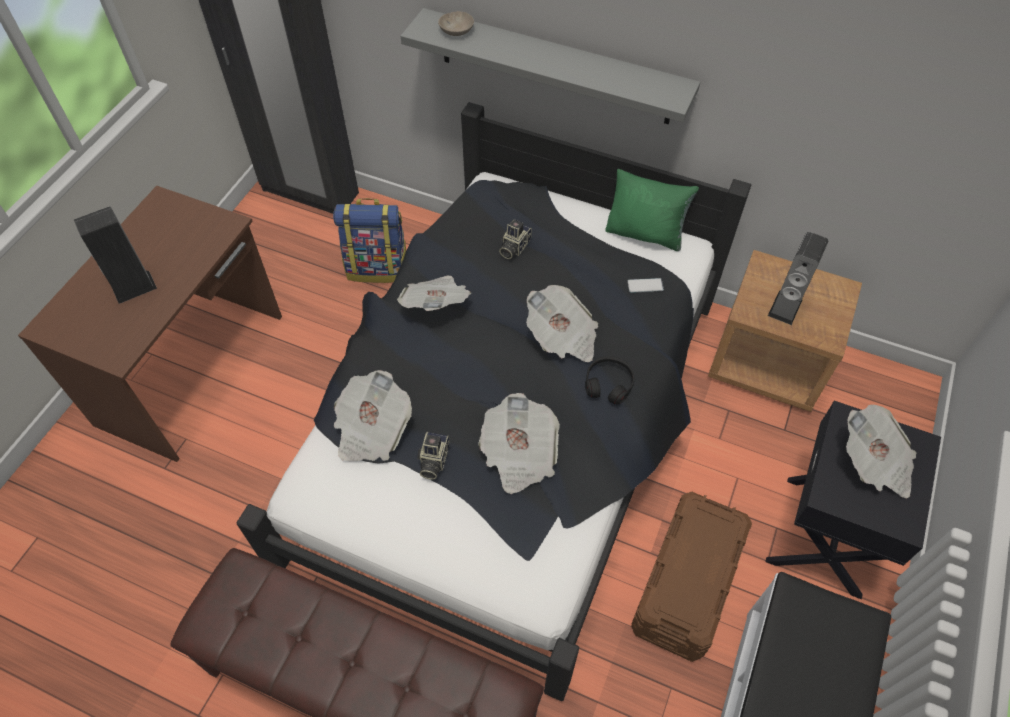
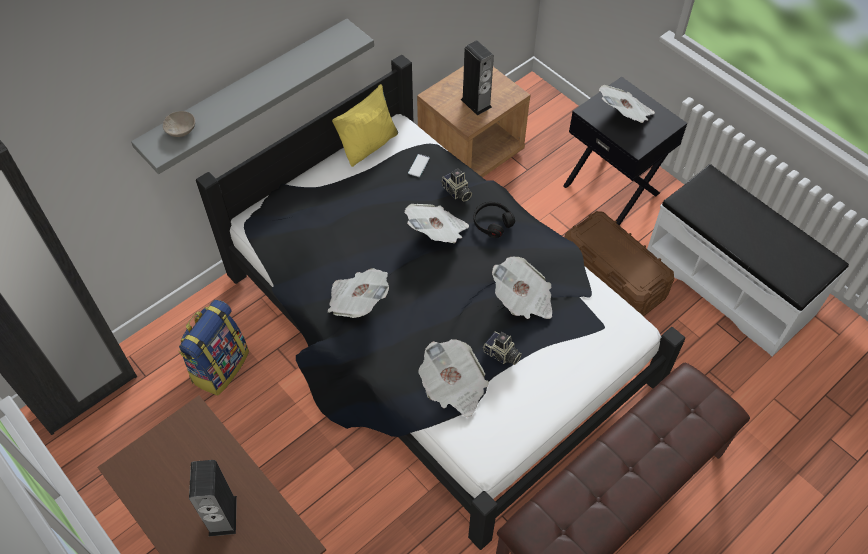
camera: 65 degrees left, 0 degrees up
(513, 247) = (332, 228): camera -> camera (456, 192)
(645, 233) = (369, 145): green pillow -> yellow pillow

